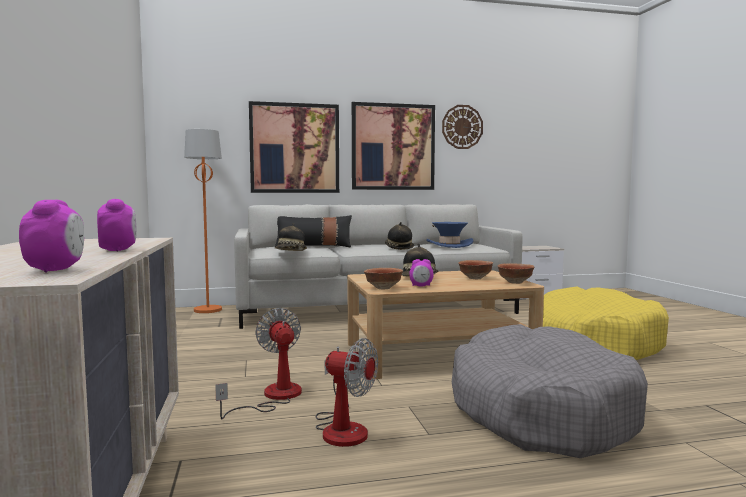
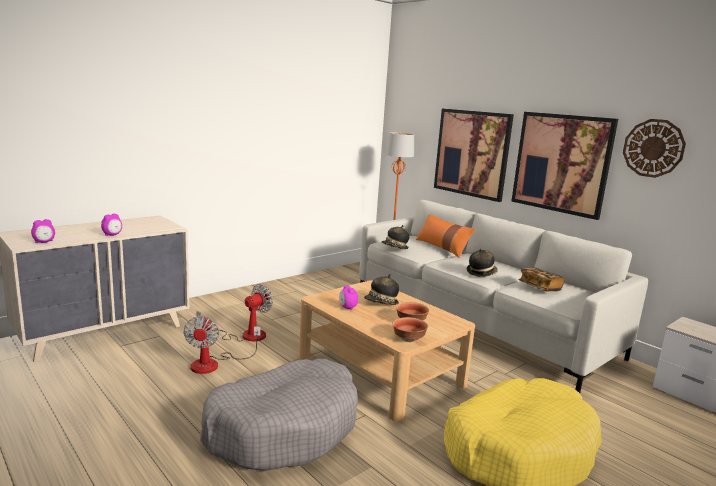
camera: 60 degrees right, 10 degrees up
(313, 246) = (442, 247): black pillow -> orange pillow
(383, 288) = (324, 298): bowl -> none
(449, 245) = (539, 288): blue hat -> book

